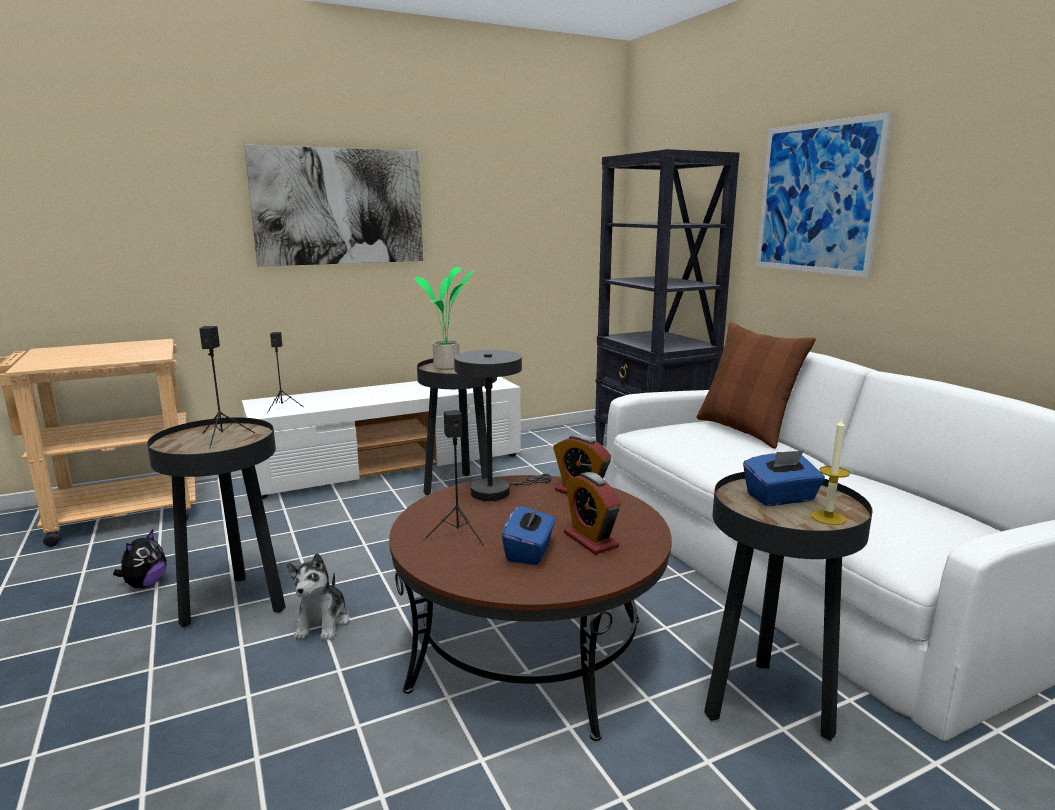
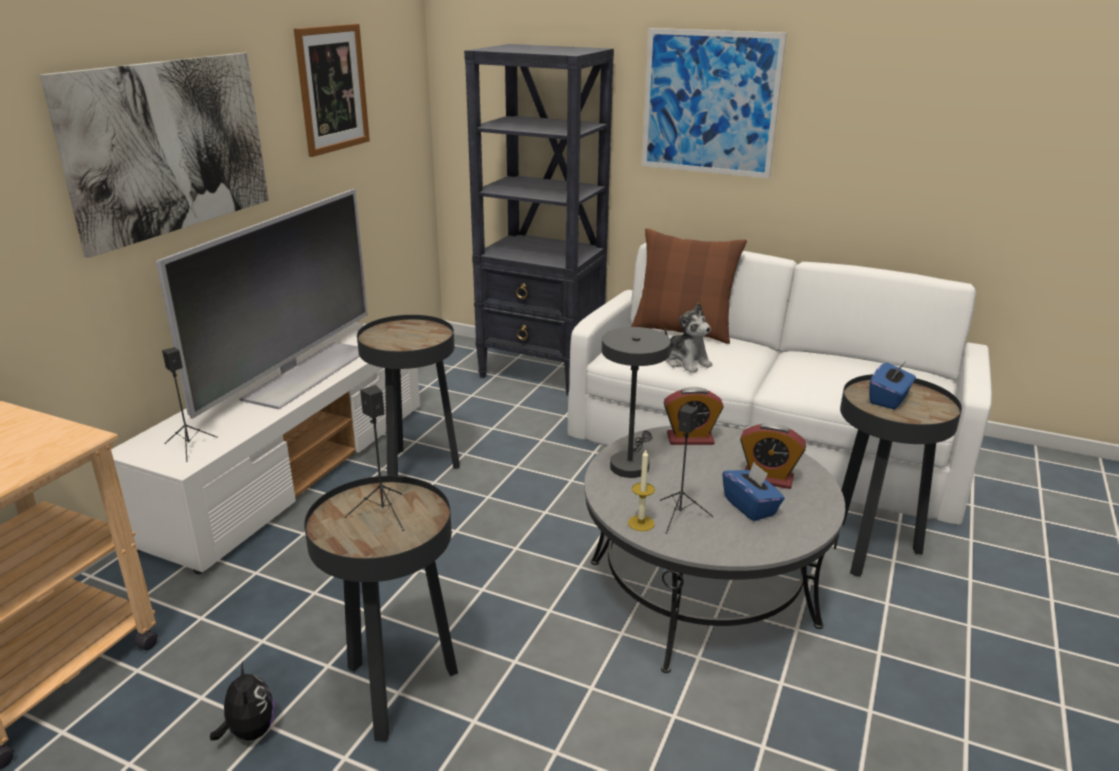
camera: 40 degrees left, 10 degrees up
(323, 623) = (510, 659): plush toy -> plush toy (686, 362)
(410, 391) = (305, 373): none -> television
(448, 367) = (394, 337): potted plant -> none
(505, 189) = (332, 89): none -> picture
(530, 653) = (701, 592): brown coffee table -> grey coffee table
(828, 517) = (932, 405): candle -> candle (641, 523)

